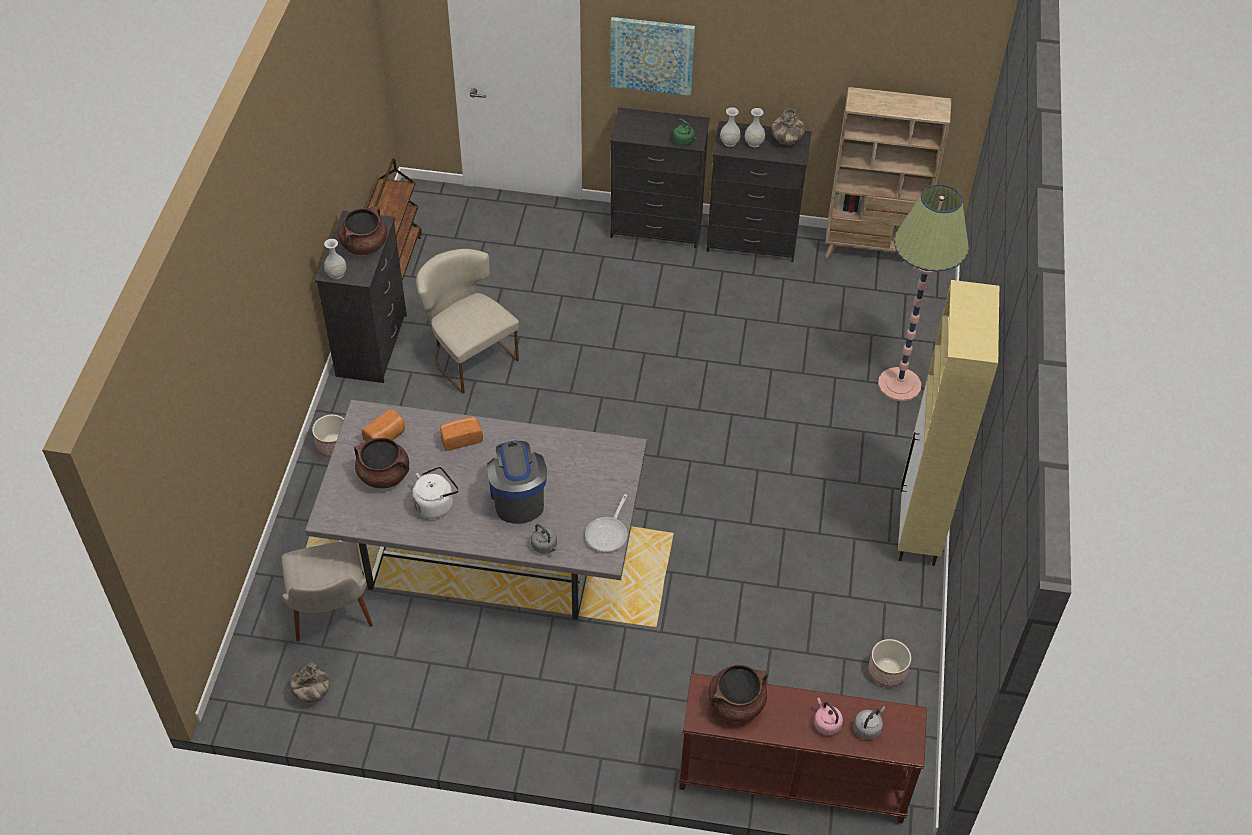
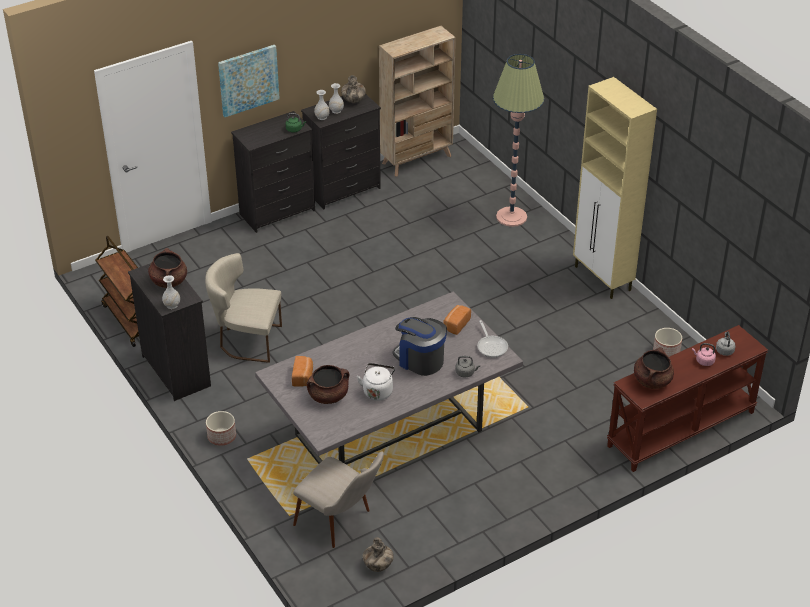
camera: 40 degrees left, 10 degrees down
(461, 438) = (349, 352): bread -> bread (456, 325)

